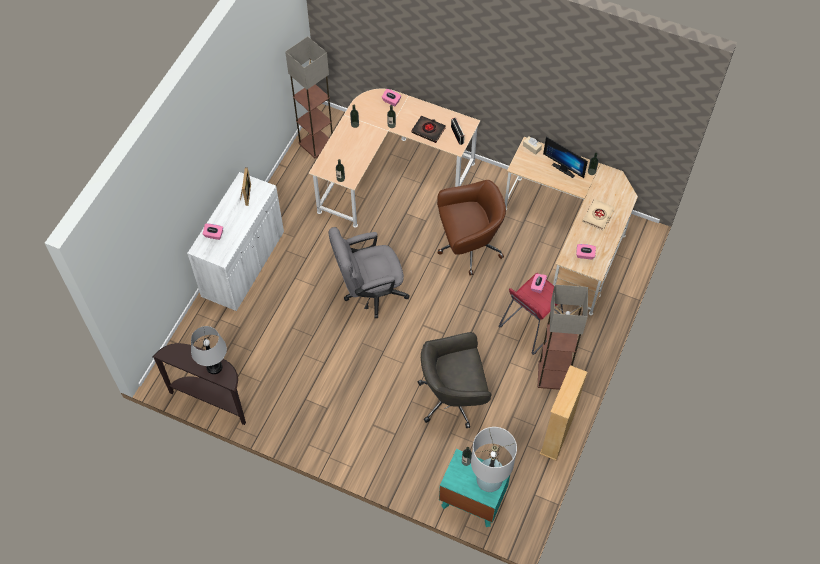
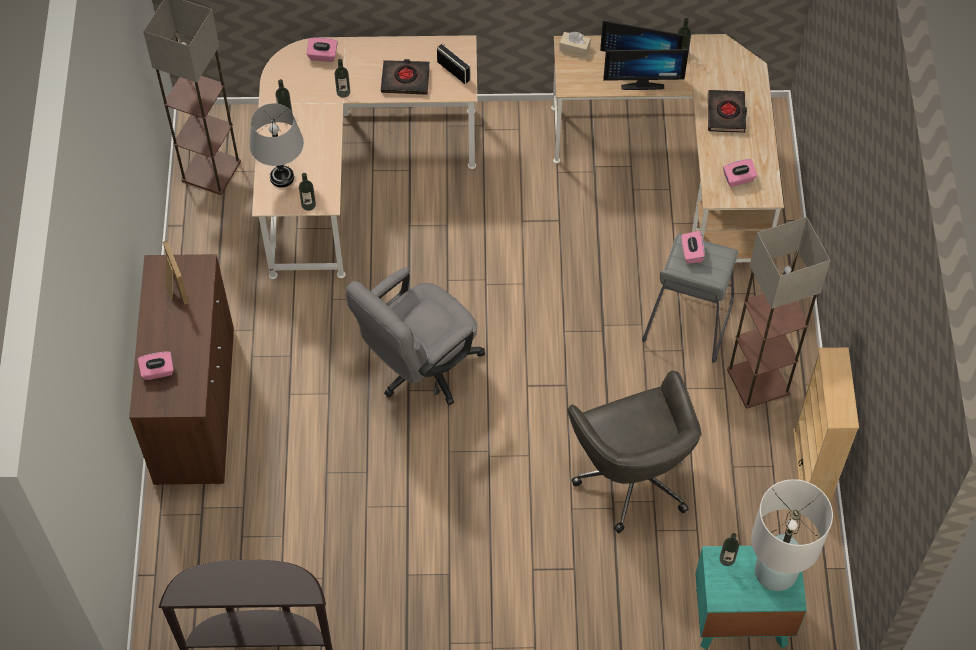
camera: 25 degrees left, 0 degrees up
(214, 367) = (271, 580): grey table lamp -> grey table lamp (282, 177)
(243, 264) = (195, 406): white cabinet -> brown cabinet
(453, 397) = (632, 475): grey office chair -> grey office chair turned 75 degrees counterclockwise
(468, 247) = (533, 239): brown office chair -> none
(531, 326) = (688, 321): red stool -> grey stool
(559, 180) = (642, 82): none -> monitor
(598, 216) = (726, 114): beige book -> black book

